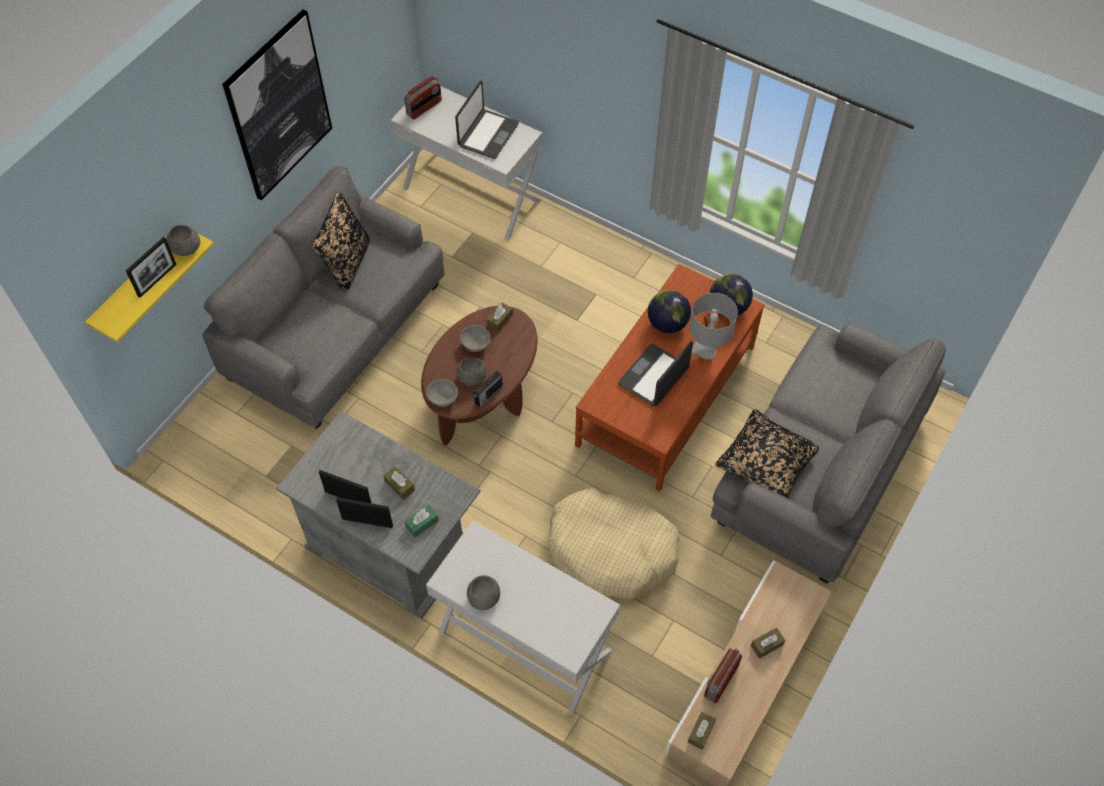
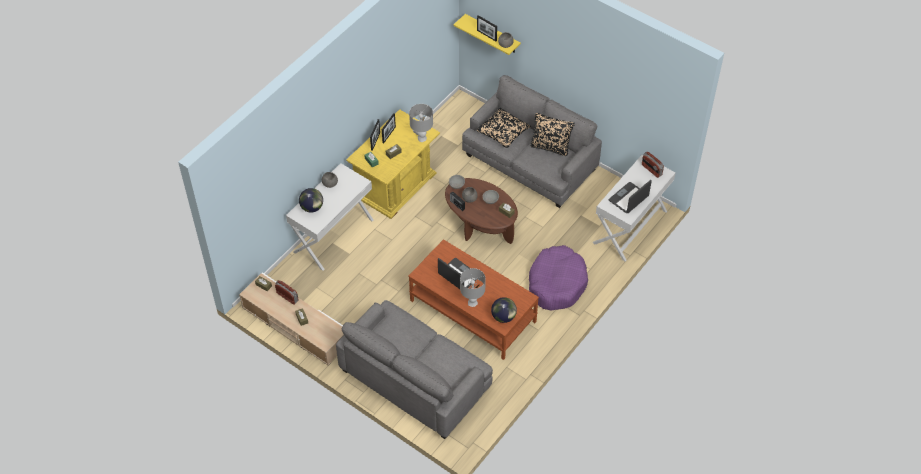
camera: 95 degrees right, 5 degrees down
(279, 106) = (588, 67): picture -> none
(358, 439) = (421, 138): none -> grey table lamp
(391, 543) = (395, 184): grey cabinet -> yellow cabinet
(487, 134) = (629, 198): laptop -> laptop turned 105 degrees clockwise
(594, 284) = (556, 283): none -> purple dog bed
(611, 551) = (377, 275): beige dog bed -> none
(667, 323) = (494, 286): globe -> globe (312, 208)
(766, 462) = (400, 324): black pillow -> black pillow (503, 132)

